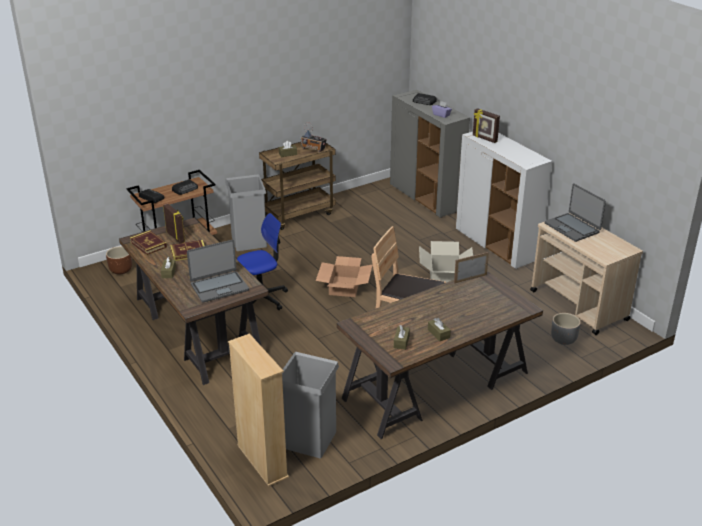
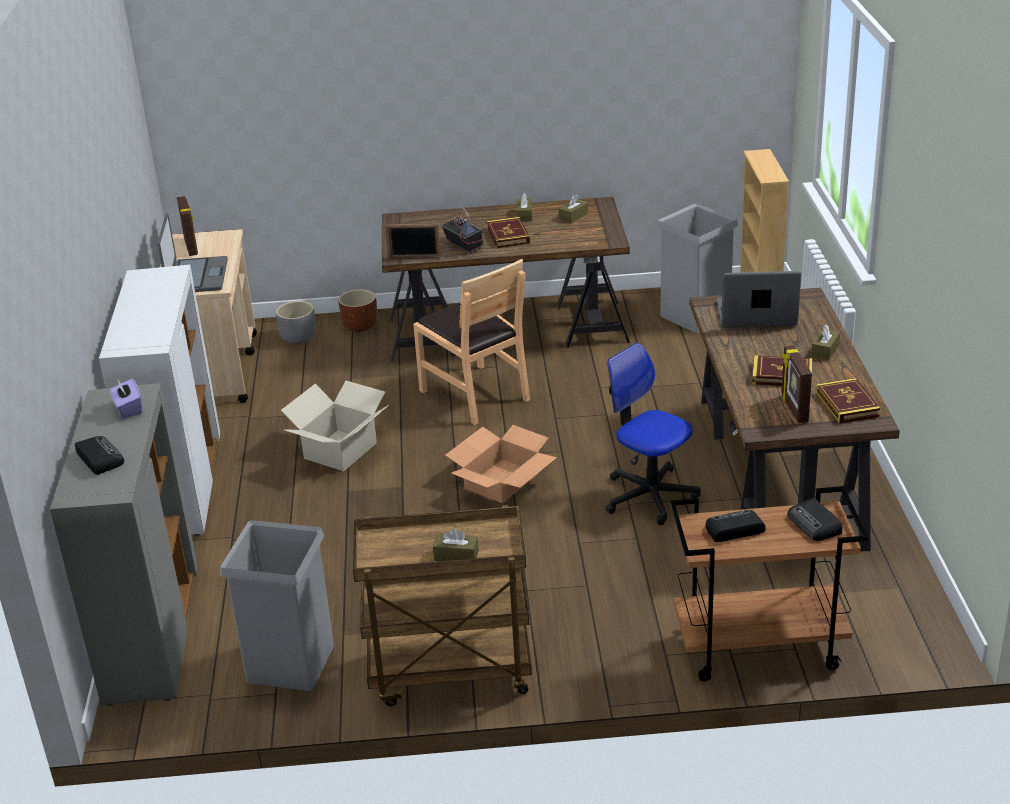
camera: 150 degrees left, 0 degrees up
(121, 270) = (893, 627): brown planter -> brown planter (360, 327)
(248, 241) = (603, 627): grey trash can -> grey trash can (291, 663)
(262, 298) = (649, 496): office chair -> office chair turned 45 degrees clockwise
(313, 149) = (389, 554): radio -> radio (464, 246)
(430, 311) = (508, 236): none -> book
(484, 139) = (150, 332): picture frame -> picture frame (191, 246)

